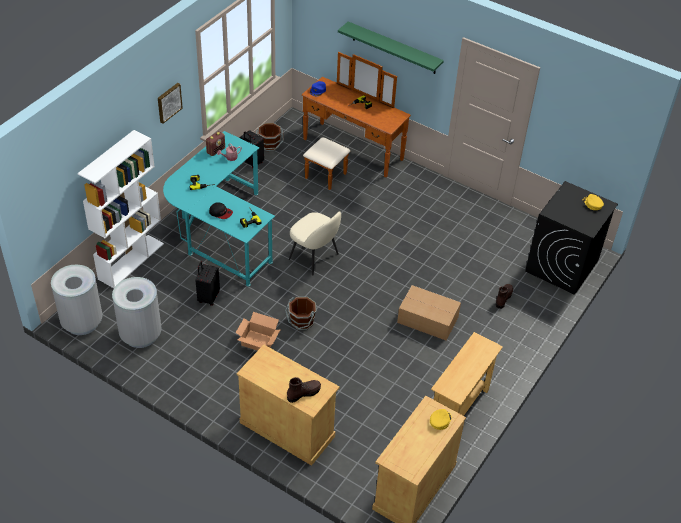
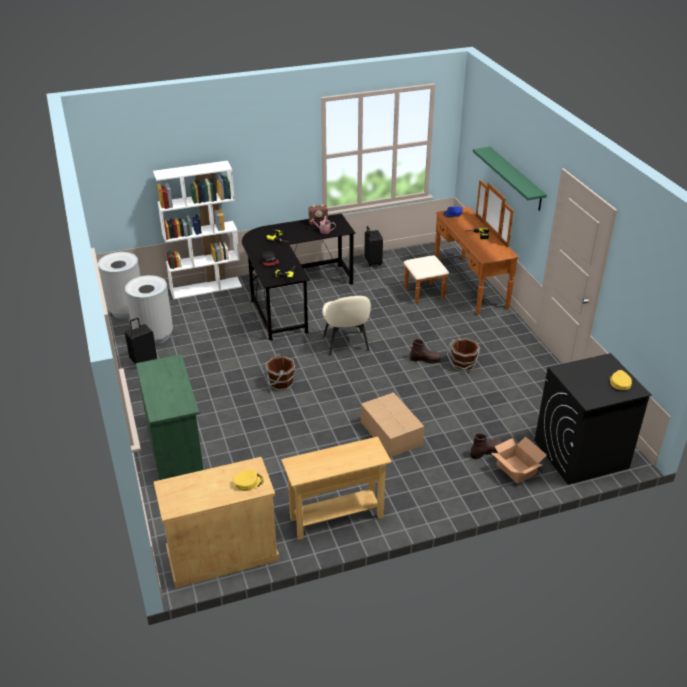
camera: 40 degrees right, 10 degrees down
(168, 102) = (278, 155): picture -> none
(208, 297) = (230, 334): black suitcase -> black suitcase (144, 361)
(219, 231) = (292, 296): turquoise desk -> black desk
(258, 342) = (230, 380): cardboard box -> cardboard box (516, 469)
(269, 145) = (401, 257): brown bucket -> brown bucket (463, 365)
(287, 429) = (176, 451): beige cabinet -> green cabinet
(303, 393) = (165, 402): brown boot -> brown boot (425, 359)

